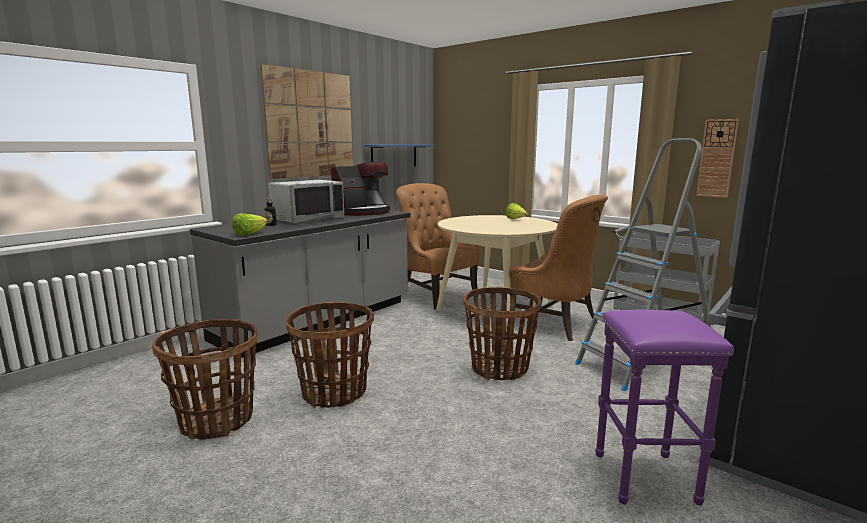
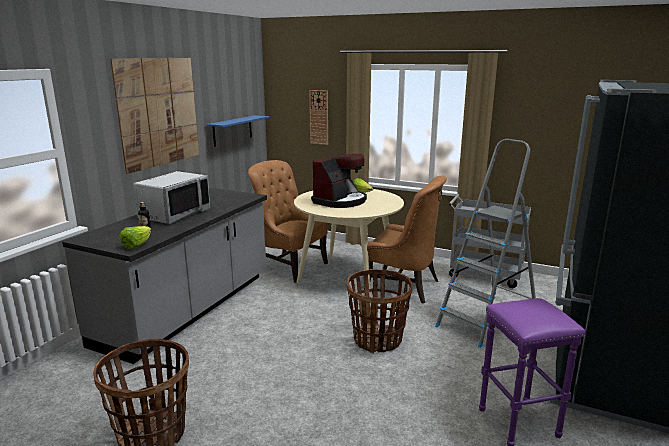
camera: 15 degrees left, 5 degrees up
(334, 393) = (247, 387): basket -> none
(362, 212) = (220, 198): coffee machine -> coffee machine (340, 201)
(717, 158) = (526, 139): wall clock -> wall clock (319, 117)

